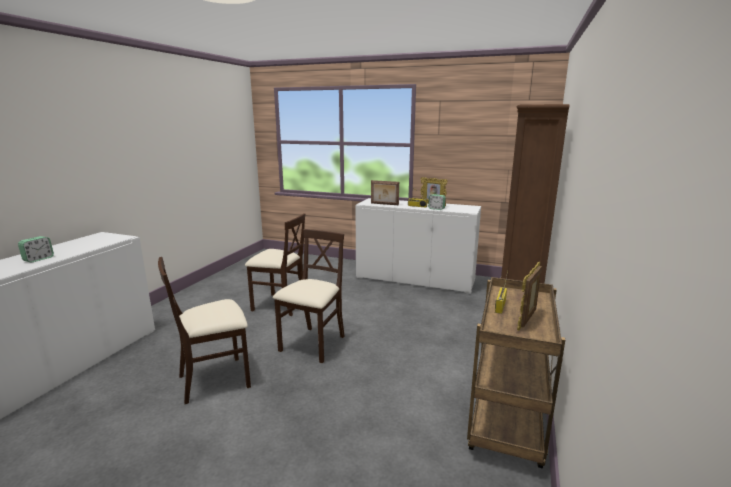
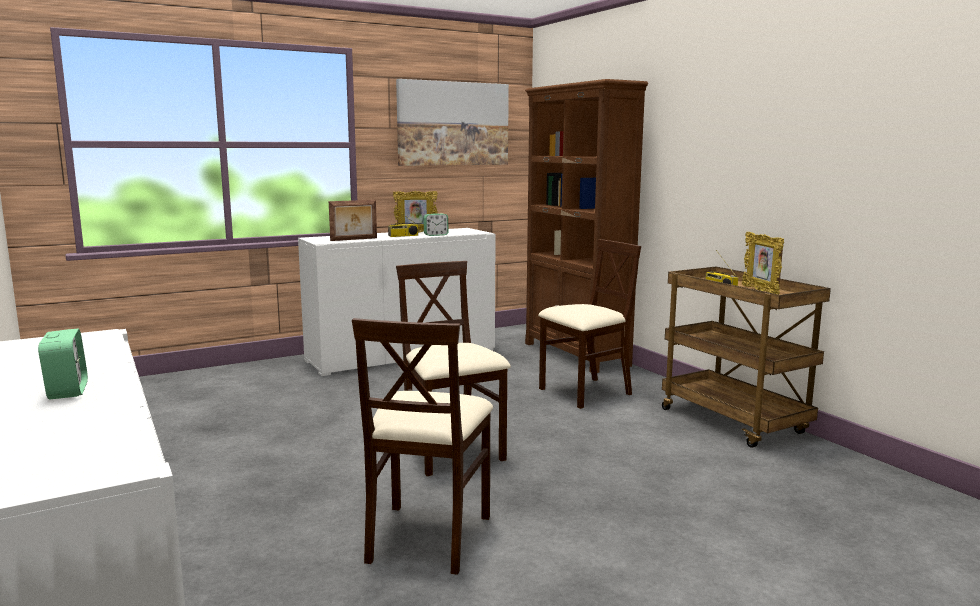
camera: 50 degrees left, 5 degrees down
(279, 305) = (289, 439): beige chair -> beige chair (585, 392)
(485, 131) = (453, 123): none -> picture

